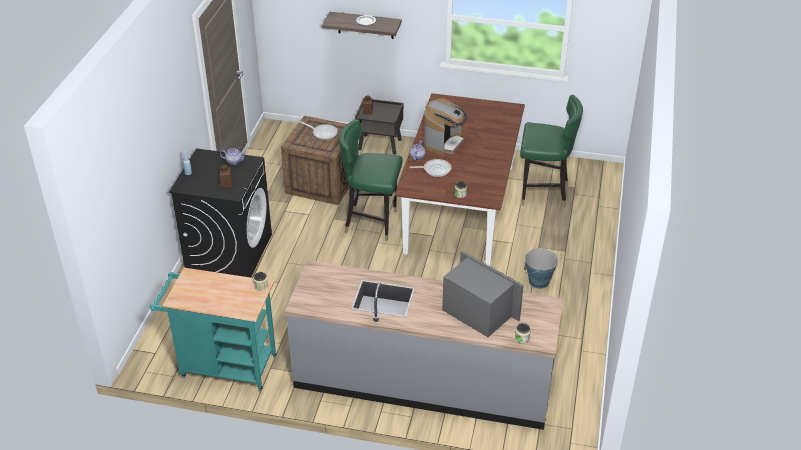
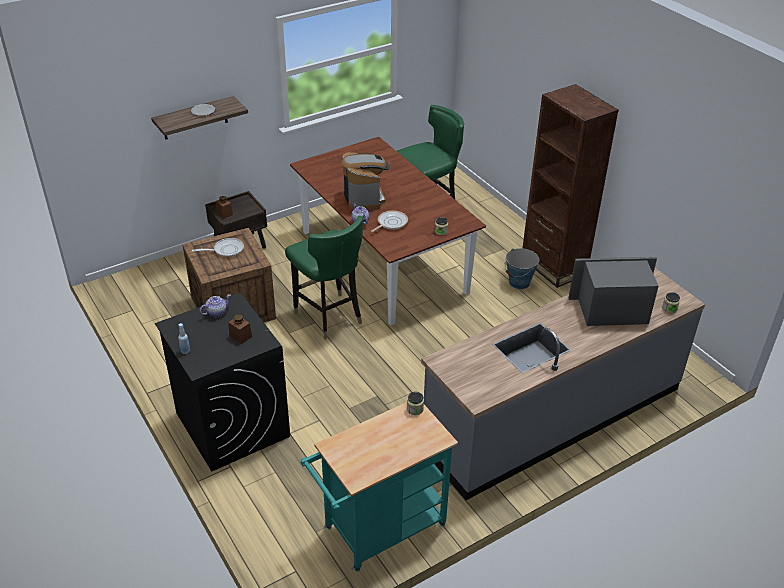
camera: 45 degrees left, 0 degrees up
(372, 223) = (328, 316): green chair -> green chair turned 90 degrees counterclockwise
(585, 286) = (553, 266): none -> brown bookcase

